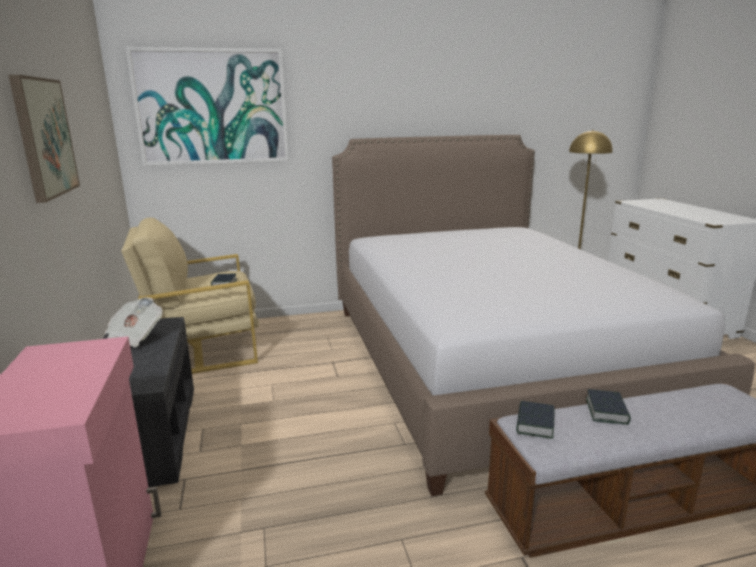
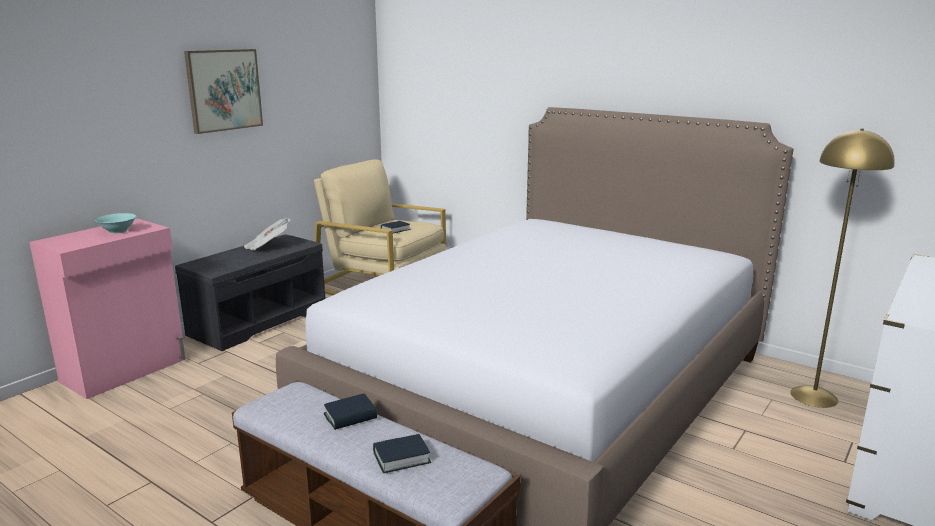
camera: 50 degrees right, 0 degrees up
(63, 367) = (117, 231): none -> turquoise bowl
(212, 107) = (442, 65): picture -> none
(535, 424) = (293, 393): book -> book (401, 458)

